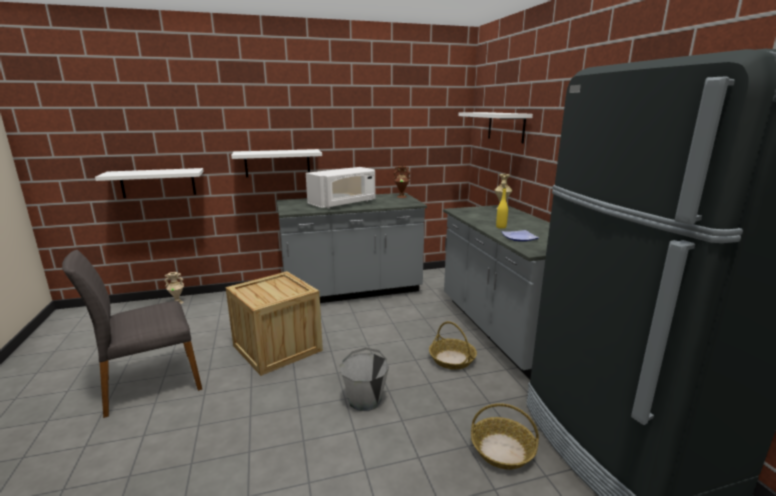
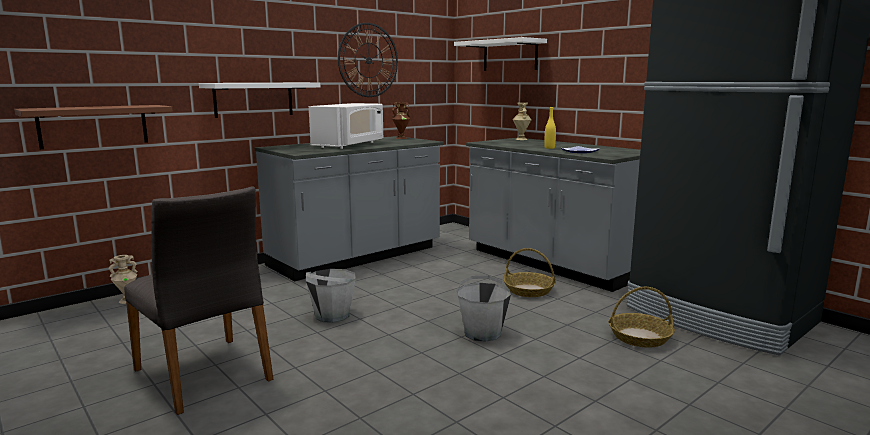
camera: 25 degrees left, 5 degrees down
(150, 383) = (205, 374): grey chair -> grey chair turned 75 degrees counterclockwise
(158, 183) = (93, 126): white shelf -> brown shelf
(277, 348) = (332, 315): crate -> grey bucket
(381, 129) = (368, 60): none -> wall clock

